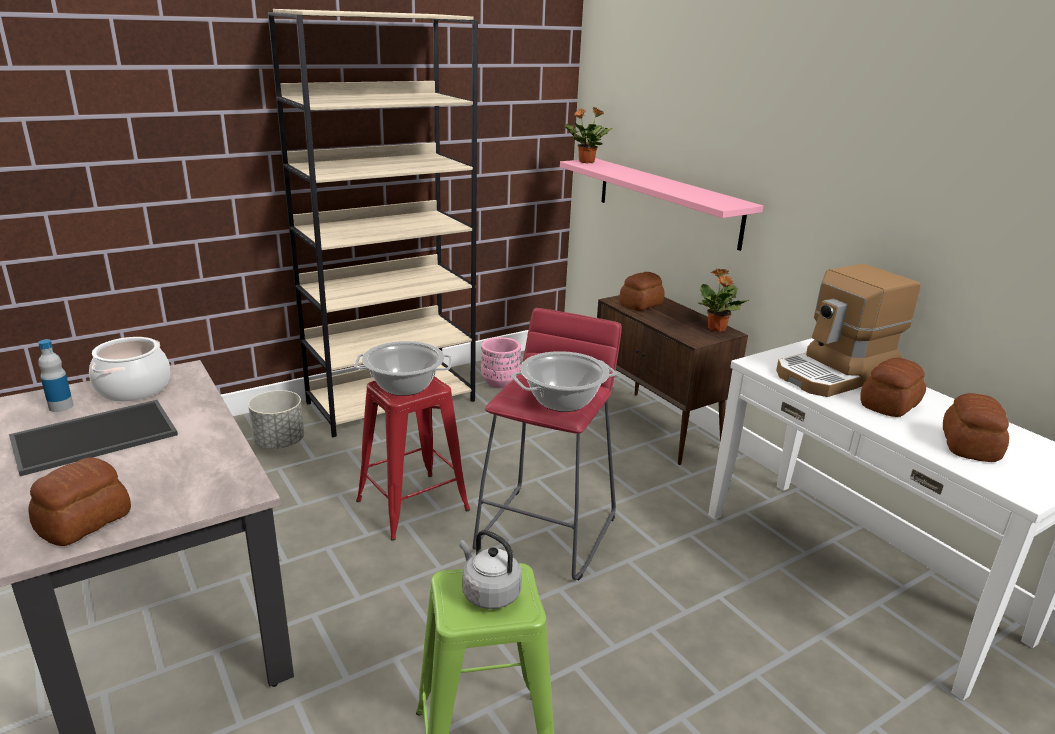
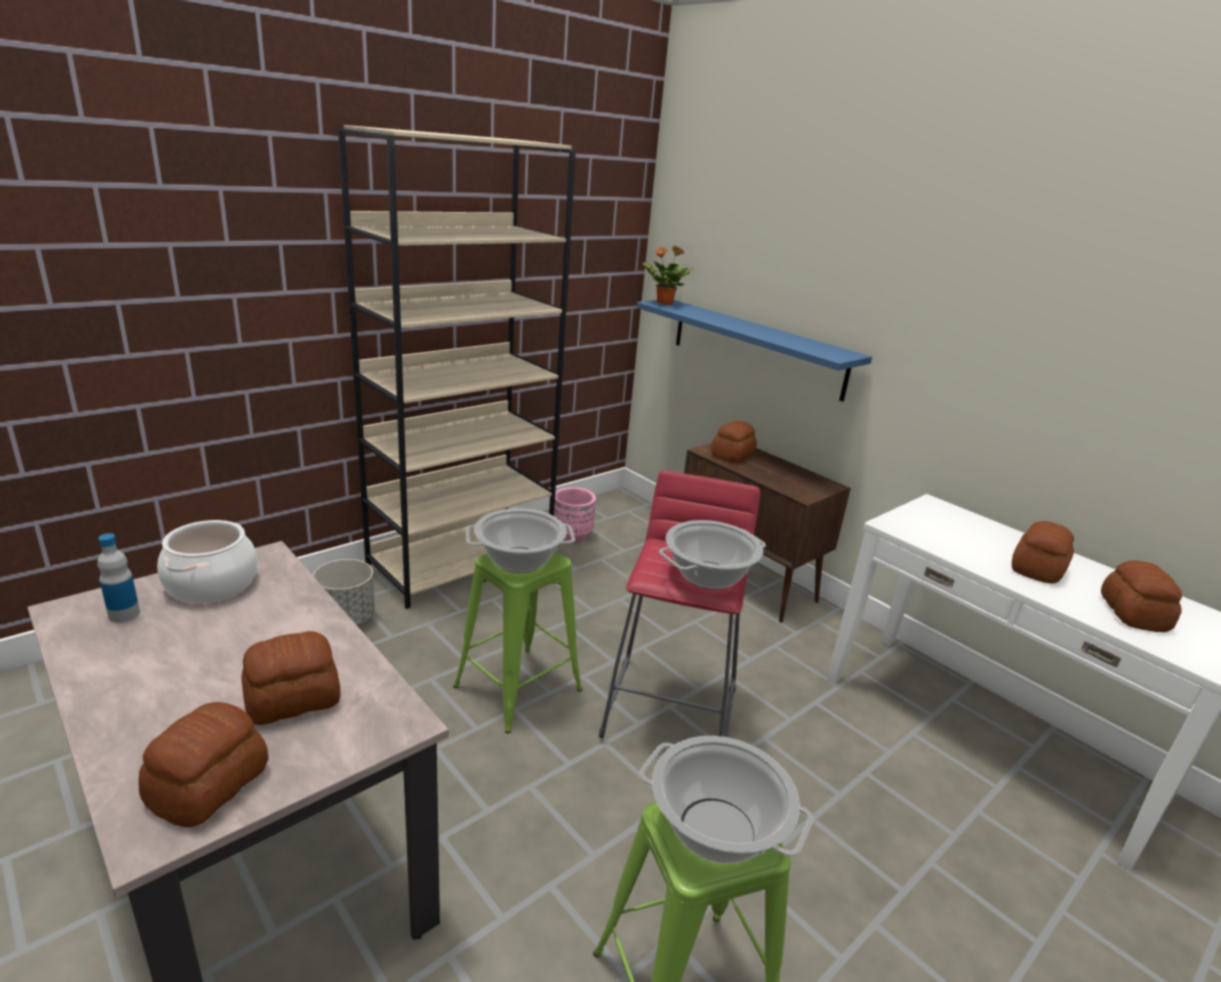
camera: 10 degrees left, 0 degrees up
(96, 435) = (184, 654): tray -> none
(167, 470) = (294, 700): none -> bread
(413, 505) = (519, 688): red stool -> green stool
(488, 593) = (716, 830): grey kettle -> cooking pot
(667, 201) = (756, 347): pink shelf -> blue shelf
(716, 329) = (818, 482): potted plant -> none
(836, 375) = (971, 536): coffee machine -> none

